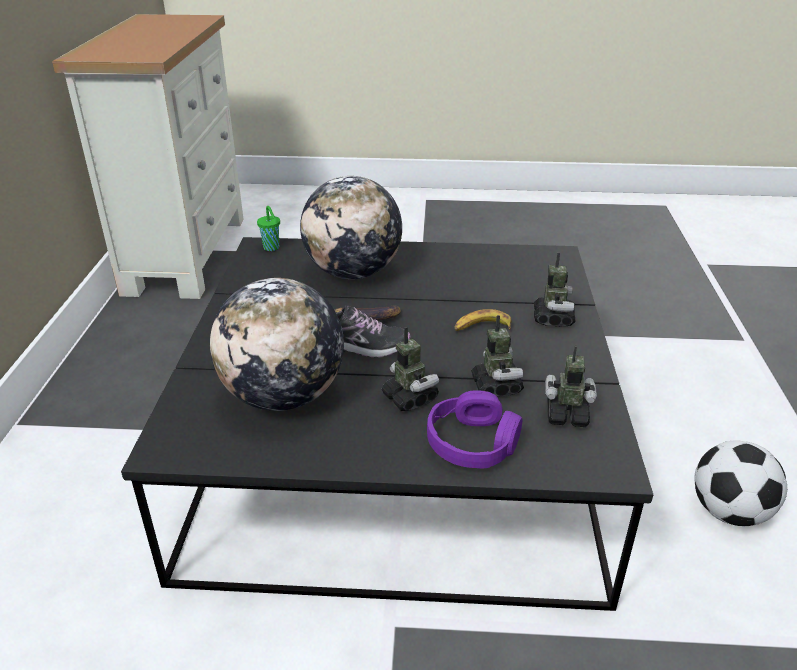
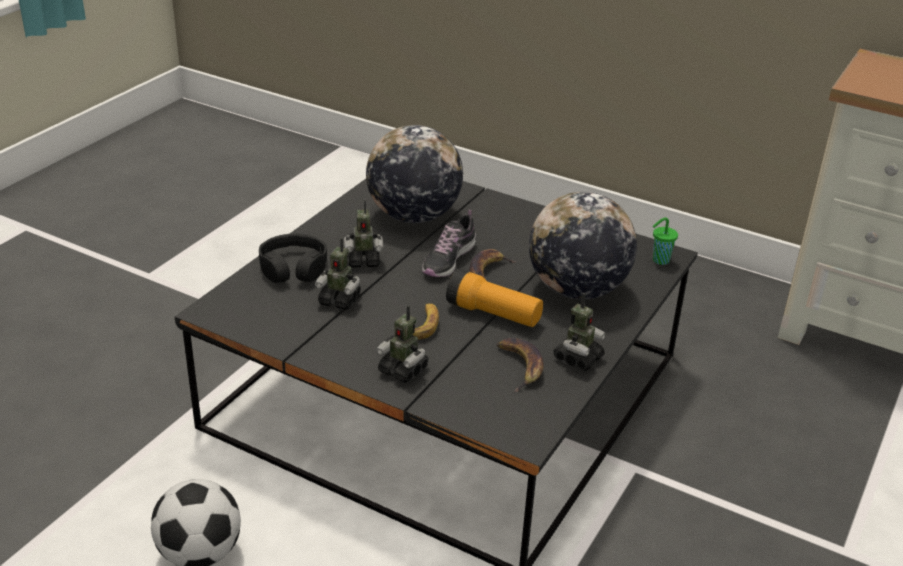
camera: 115 degrees right, 0 degrees up
(428, 300) = (493, 314): none -> flashlight
(472, 443) = (293, 268): purple headphones -> black headphones
(486, 273) = (520, 367): none -> banana
(566, 415) = (277, 317): toy robot -> toy robot (578, 359)

